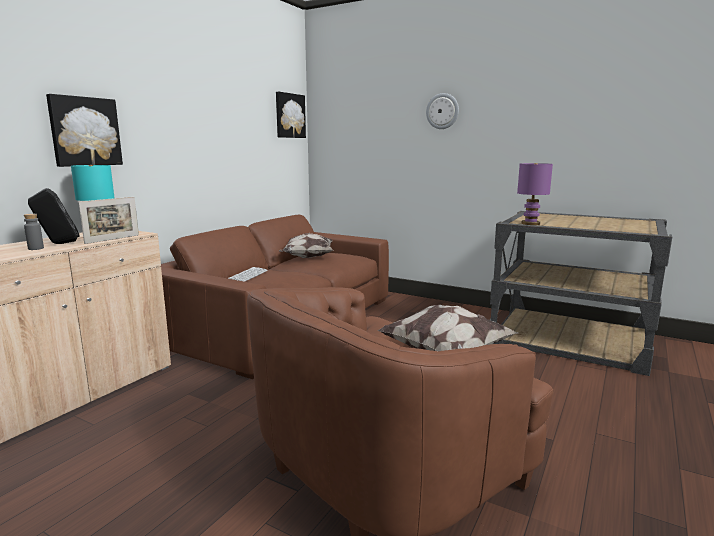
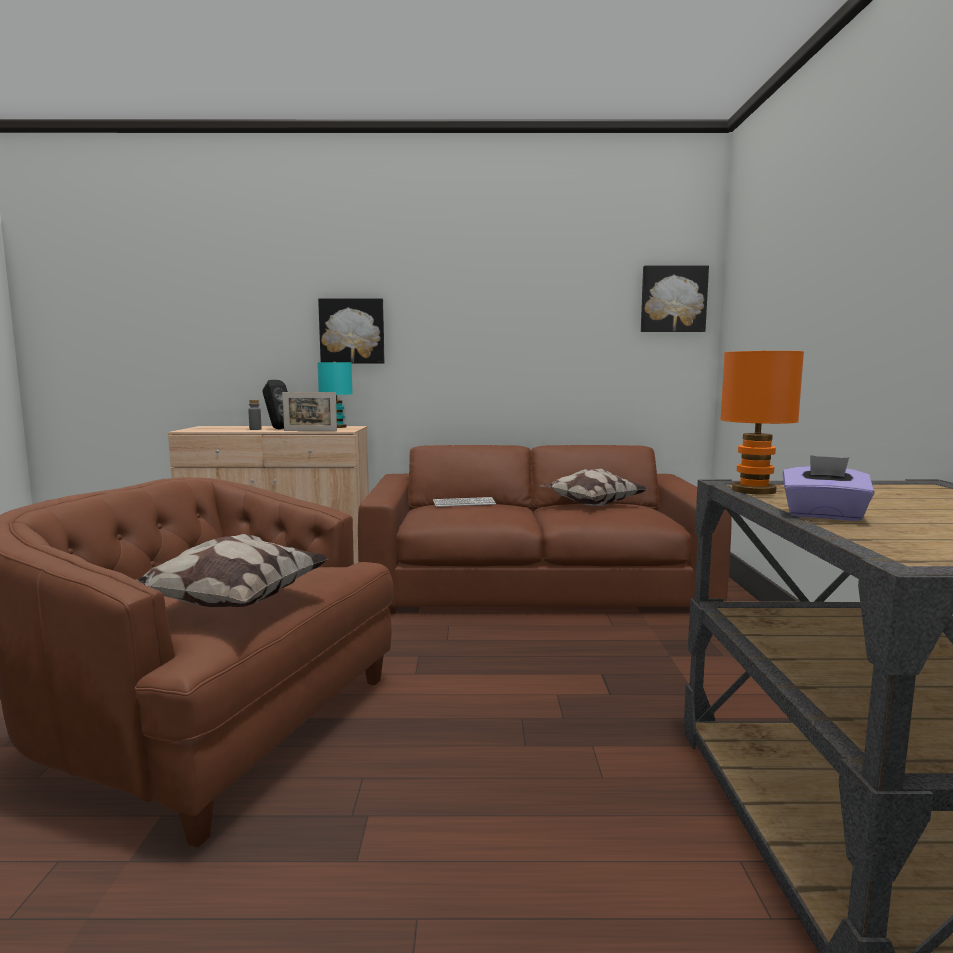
camera: 60 degrees right, 5 degrees down
(442, 111) = (846, 259): wall clock -> none
(530, 223) = (754, 490): purple table lamp -> orange table lamp
(585, 227) = (823, 515): none -> purple tissue box

